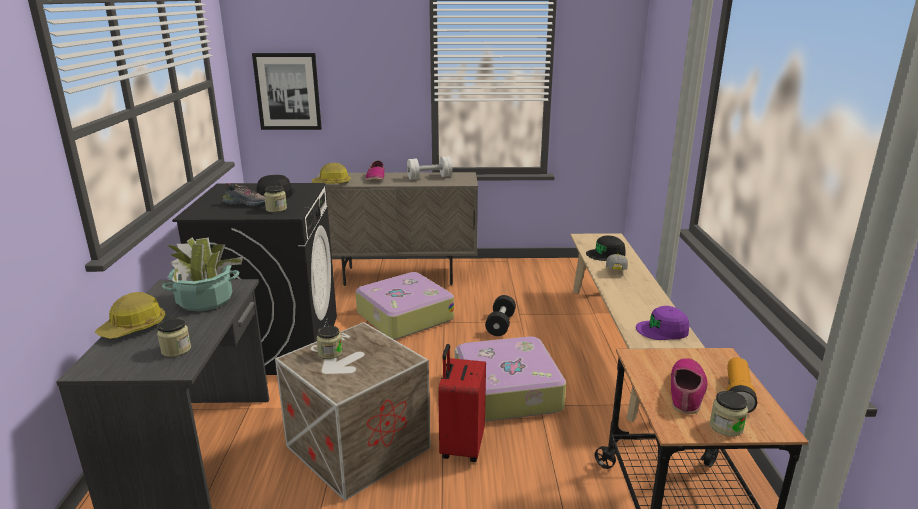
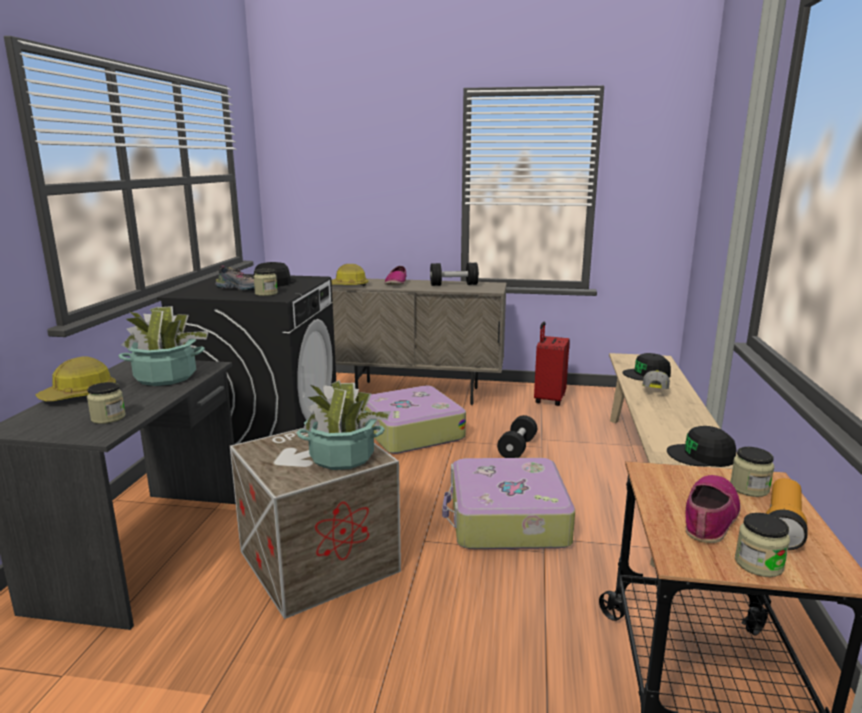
camera: 10 degrees right, 5 degrees down
(288, 91) = (314, 193): picture -> none
(330, 353) = (291, 445): jar -> jar (749, 488)
(379, 361) = (342, 457): none -> potted plant
(429, 177) = (453, 285): white dumbbell -> black dumbbell
(461, 446) = (437, 573): red suitcase -> red suitcase (548, 399)
(662, 330) = (701, 456): purple cap -> black cap

